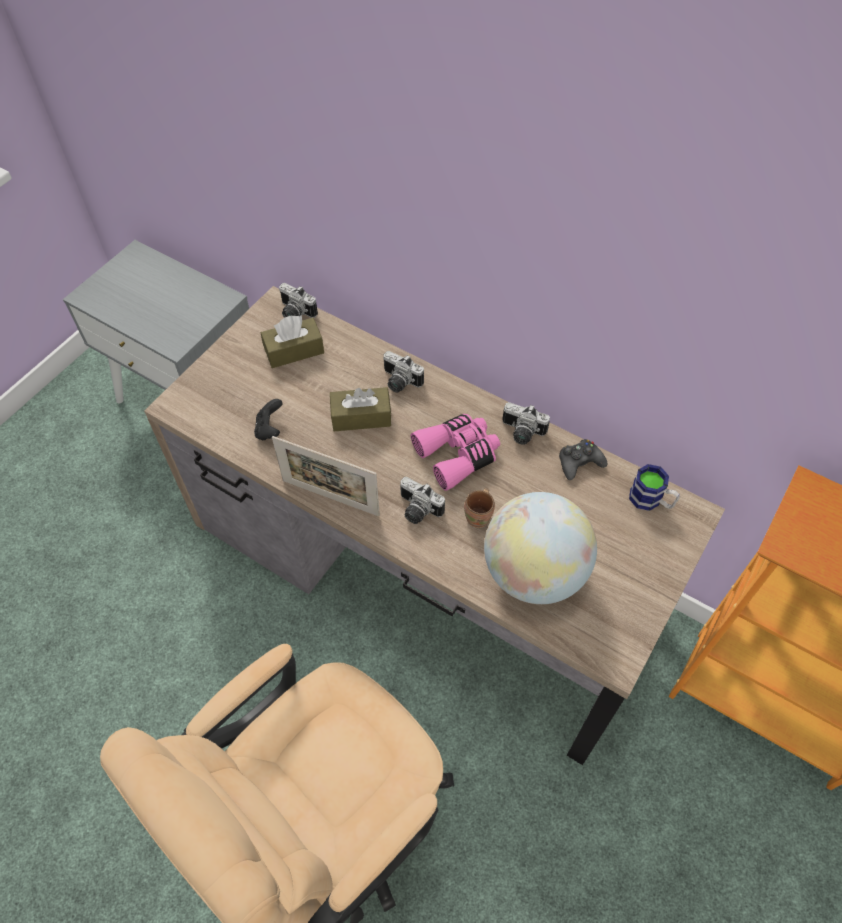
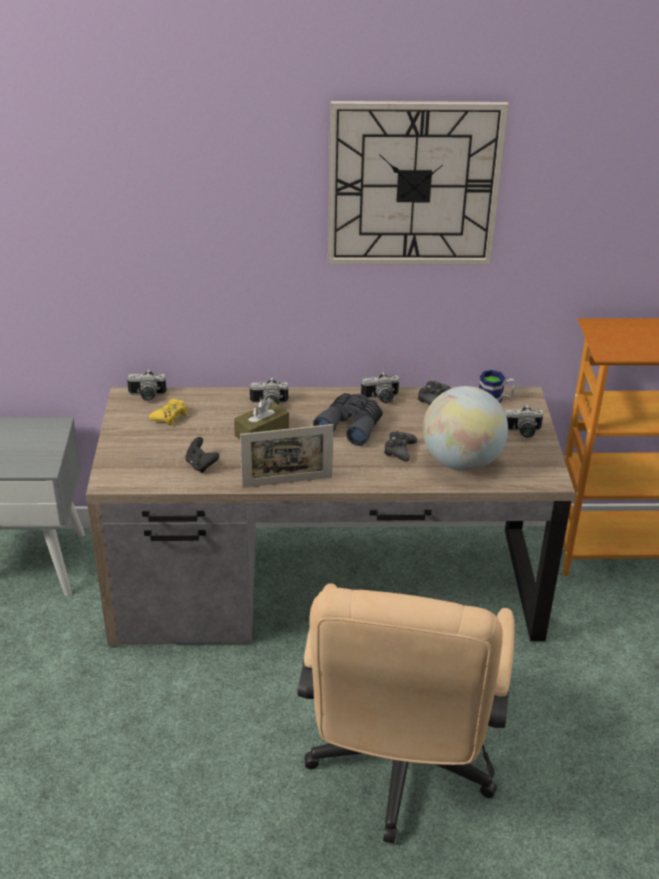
camera: 35 degrees left, 20 degrees down
(294, 350) = (170, 416): brown tissue box -> yellow game controller
(417, 510) = (354, 464): camera -> camera (522, 432)
(458, 454) = (351, 425): pink binoculars -> grey binoculars
(479, 517) = (399, 450): brown mug -> black game controller
(613, 208) = (413, 184): none -> wall clock

